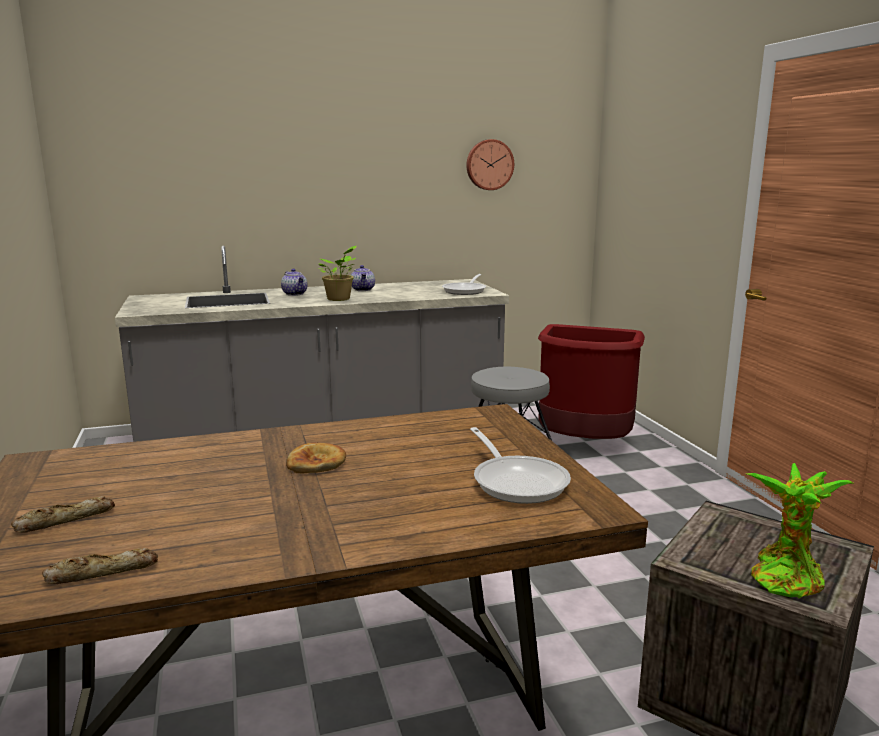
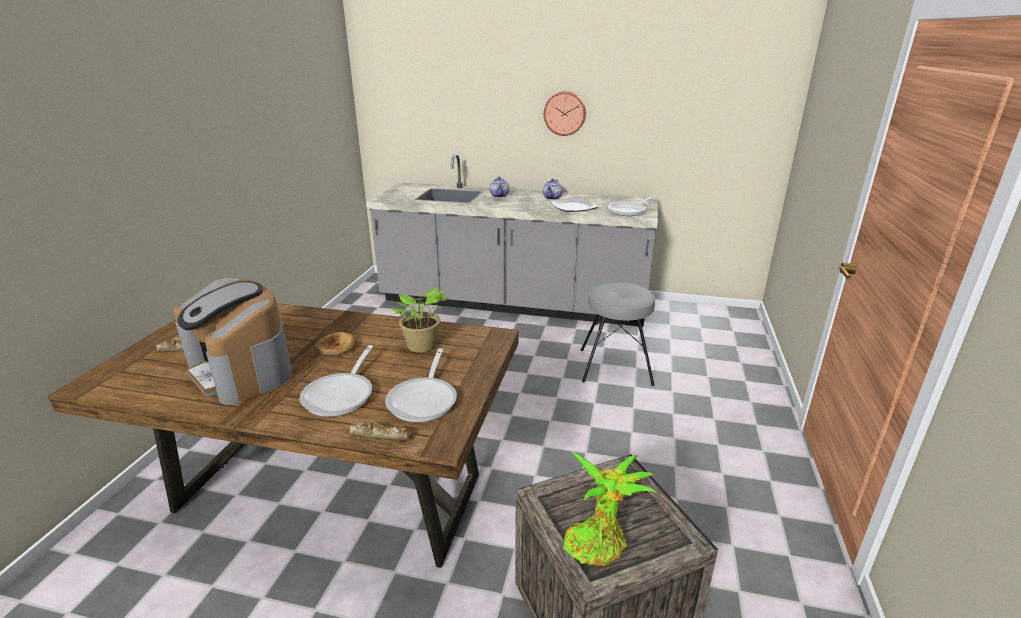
camera: 30 degrees right, 10 degrees up
(102, 572) = (158, 388): bread -> bread (381, 435)
(215, 517) = (242, 370): none -> coffee machine
(340, 299) = (521, 206): potted plant -> potted plant (422, 347)
(401, 294) = (573, 207): none -> plate
(409, 503) = (342, 395): none -> frying pan
(489, 165) = (685, 96): wall clock -> wall clock (565, 113)
(584, 444) = (702, 361): red trash can -> none

